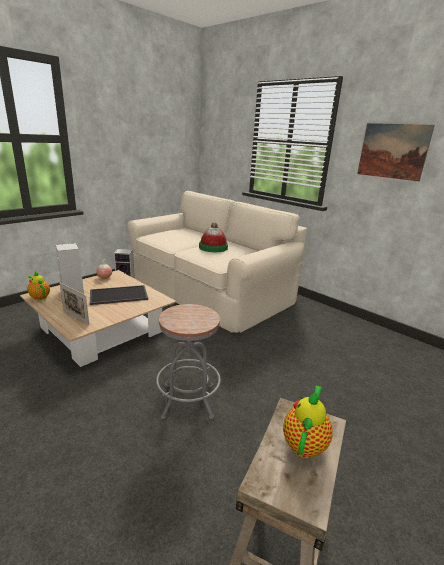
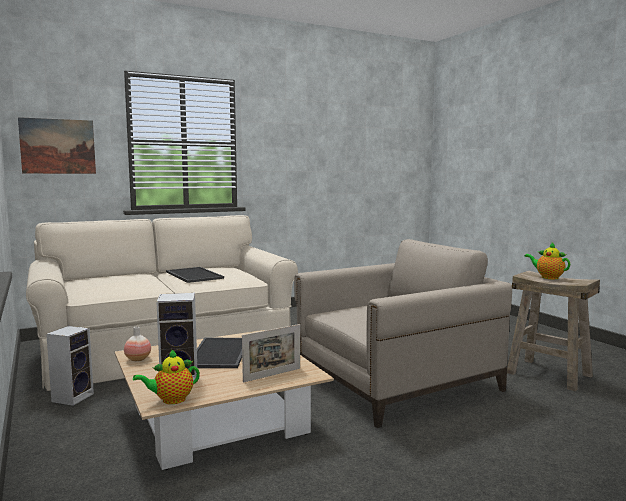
camera: 70 degrees left, 15 degrees down
(188, 401) = (396, 381): grey stool -> beige armchair
(213, 247) = (193, 275): hat -> tray
(393, 151) = (292, 147): picture -> picture (58, 146)

